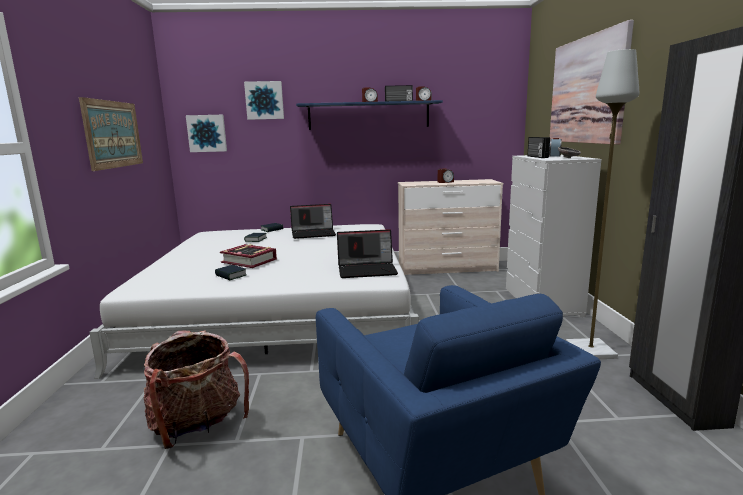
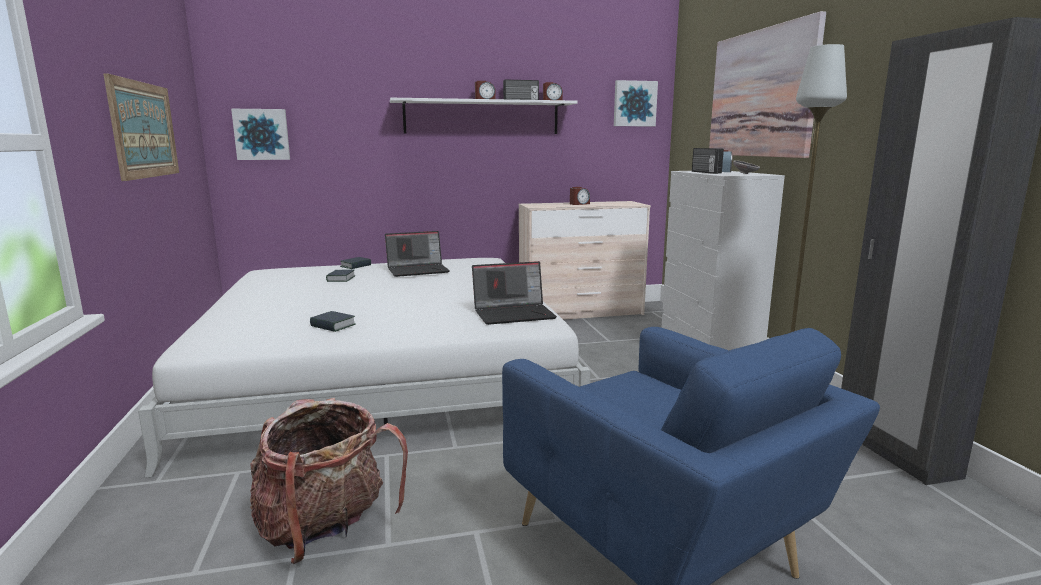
camera: 10 degrees left, 0 degrees up
(249, 261) = (349, 306): book -> none
(264, 100) = (343, 92): picture -> picture (634, 103)
(368, 115) = (482, 117): blue shelf -> white shelf

